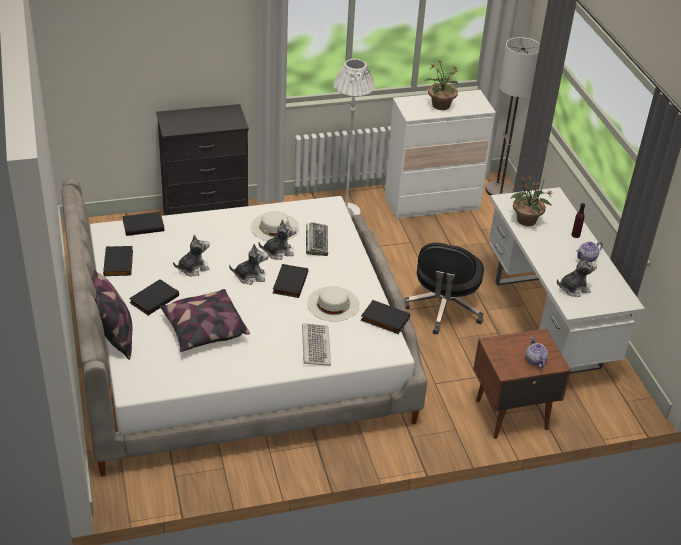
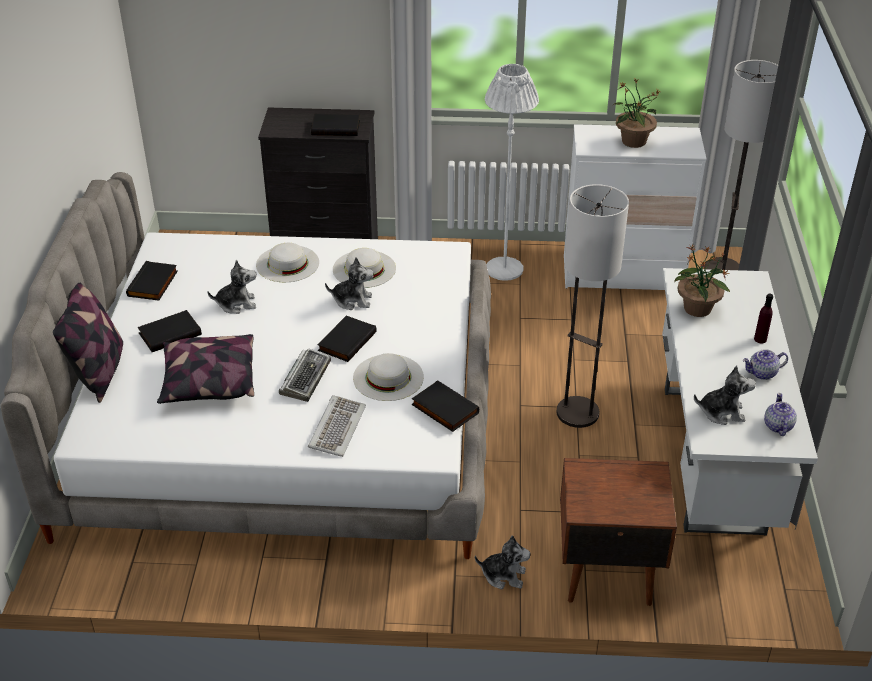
camera: 20 degrees right, 0 degrees up
(143, 225) = (207, 243): black book -> black book (336, 127)
(215, 232) = (287, 263): none -> white hat
(250, 276) = (301, 325): plush toy -> plush toy (503, 575)
(316, 242) = (408, 295): keyboard -> keyboard (305, 378)
(444, 309) = (577, 413): black office chair -> floor lamp
(534, 360) = (630, 503): teapot -> teapot (777, 426)

